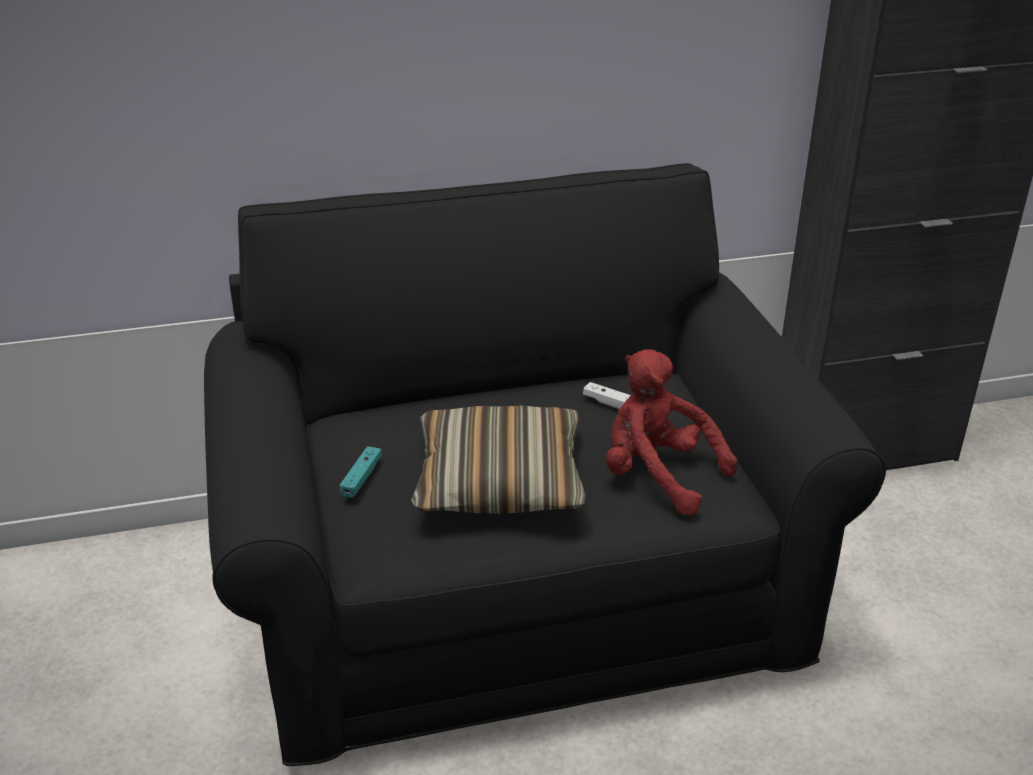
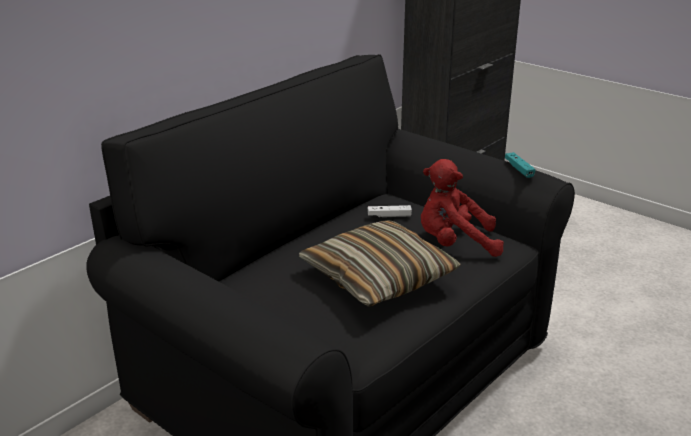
camera: 35 degrees left, 5 degrees down
(361, 478) = (290, 310): turquoise game controller -> turquoise game controller (519, 169)

